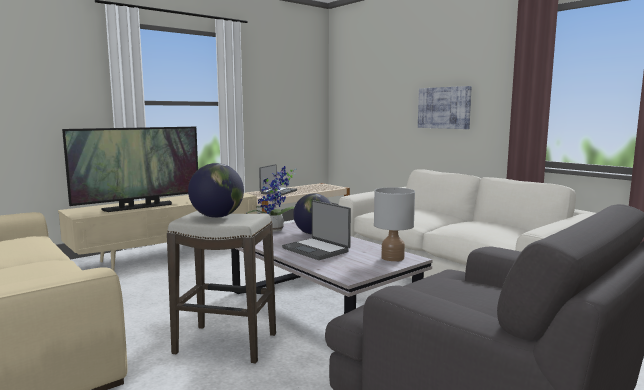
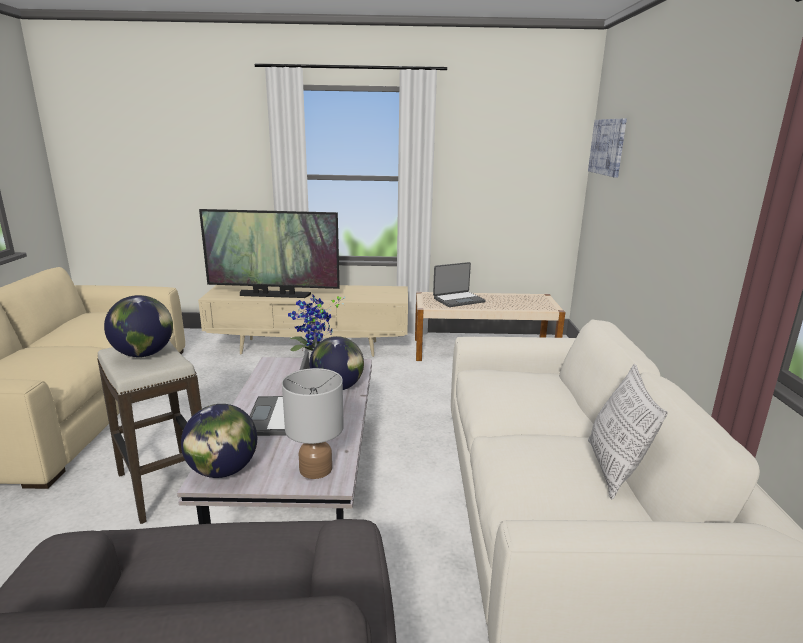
camera: 40 degrees right, 10 degrees up
(349, 272) = (223, 471): none -> globe
(444, 108) = (686, 220): picture -> picture (607, 147)
(502, 223) = (614, 469): none -> pillow

